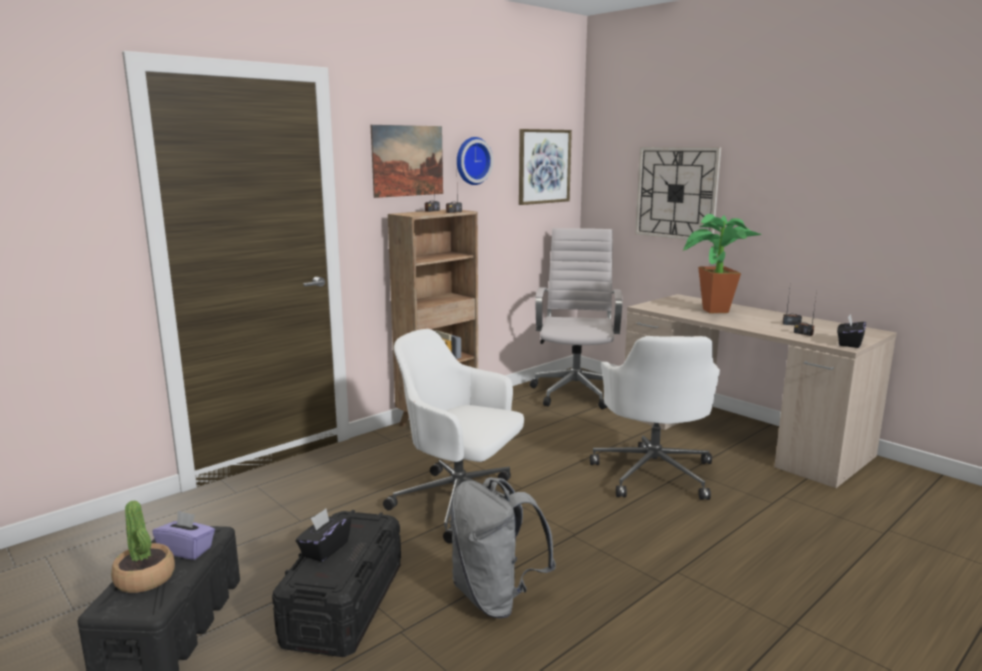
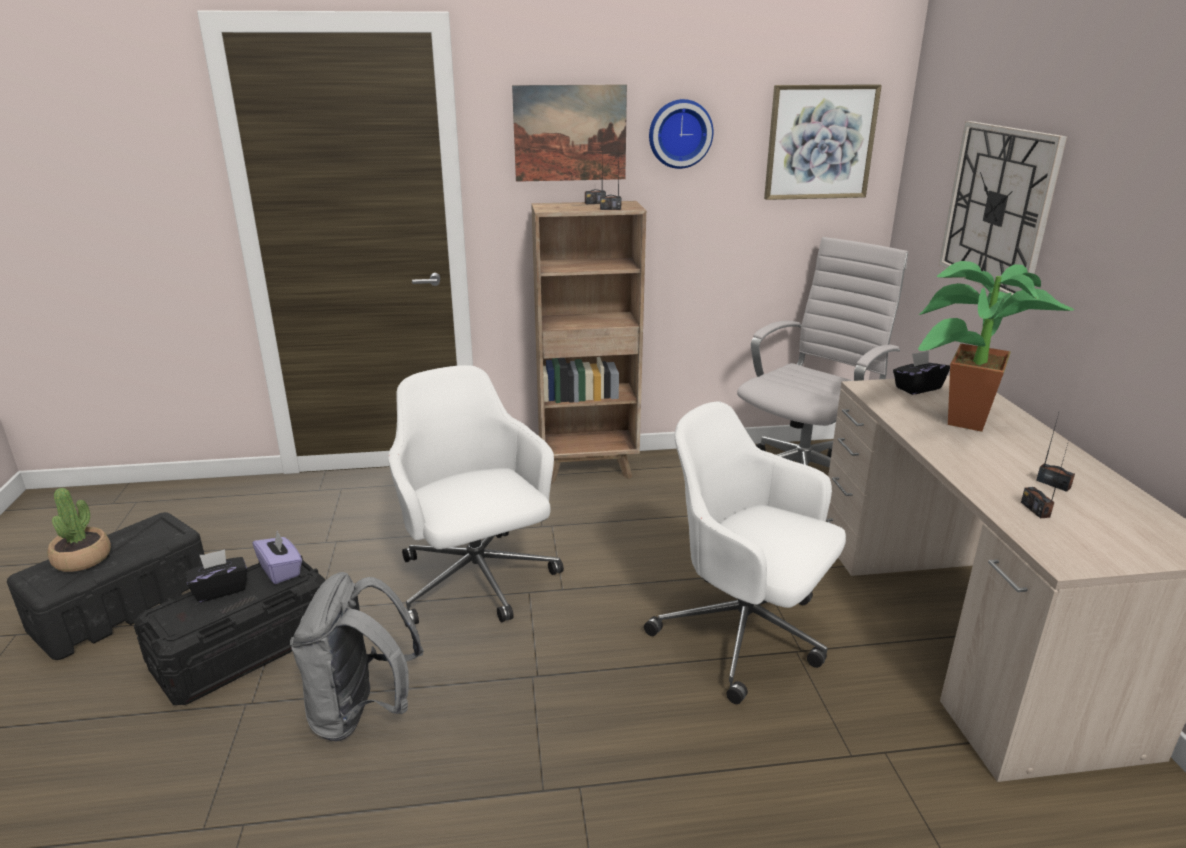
camera: 35 degrees right, 10 degrees up
(187, 550) = (139, 543): purple tissue box -> purple tissue box (281, 570)
(654, 473) = (745, 634): white office chair -> white office chair turned 90 degrees clockwise
(849, 343) = (1085, 557): black tissue box -> black tissue box (917, 388)

